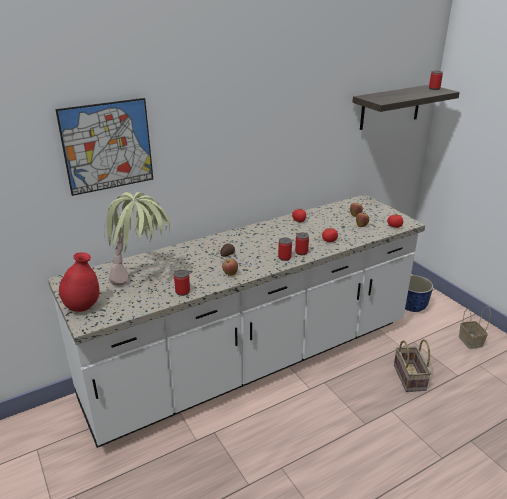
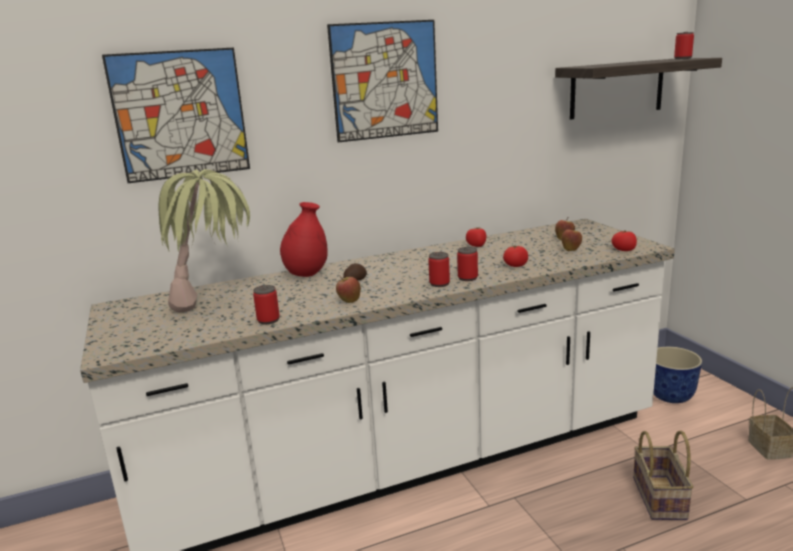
camera: 10 degrees right, 10 degrees down
(82, 306) = (116, 334): red vase -> red vase (306, 274)
(243, 113) = (385, 81): none -> picture

